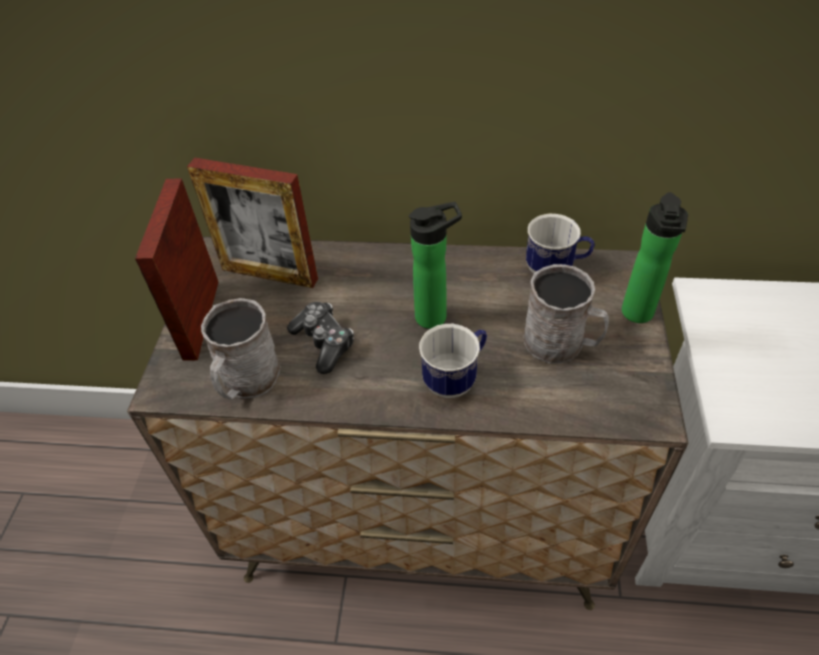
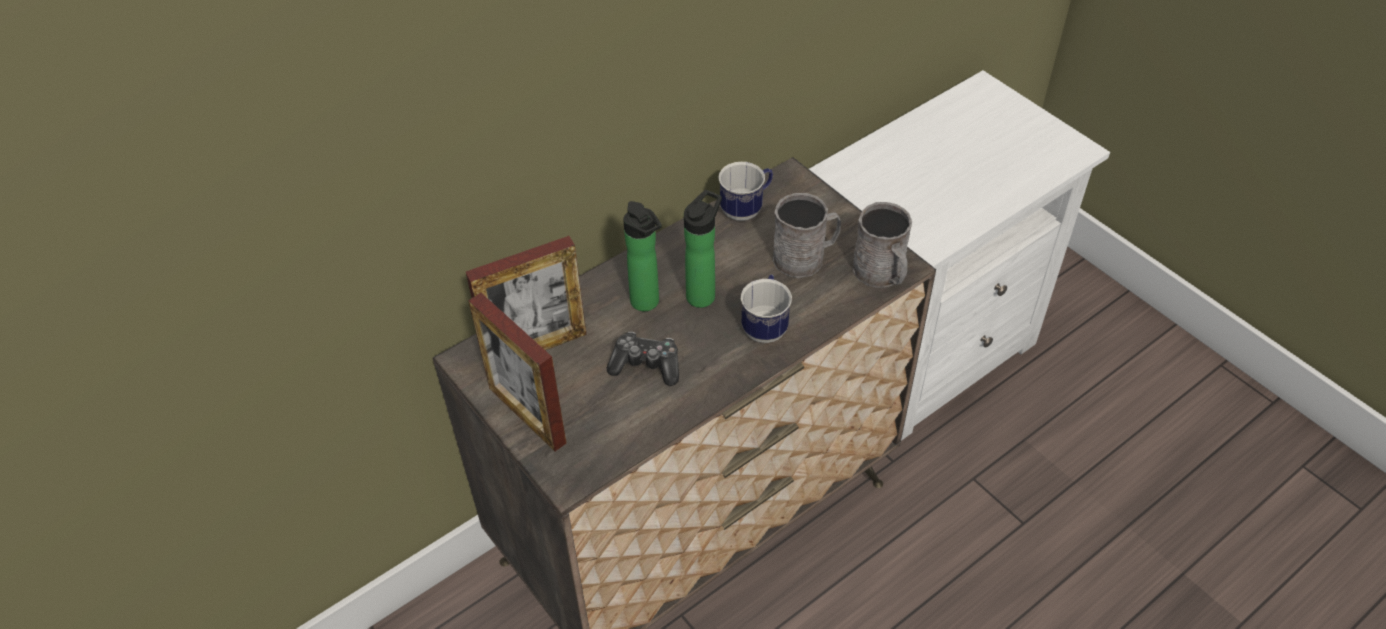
camera: 45 degrees left, 0 degrees up
(247, 381) = (625, 429): grey mug -> grey mug (882, 274)
(637, 316) = (831, 208): bottle -> bottle (647, 304)

